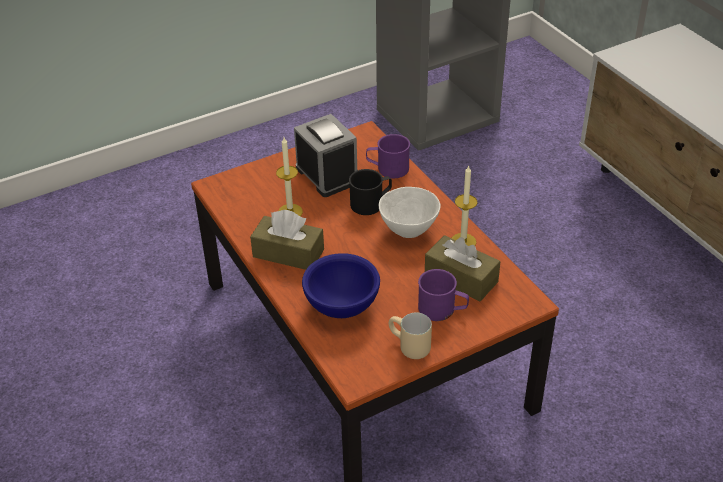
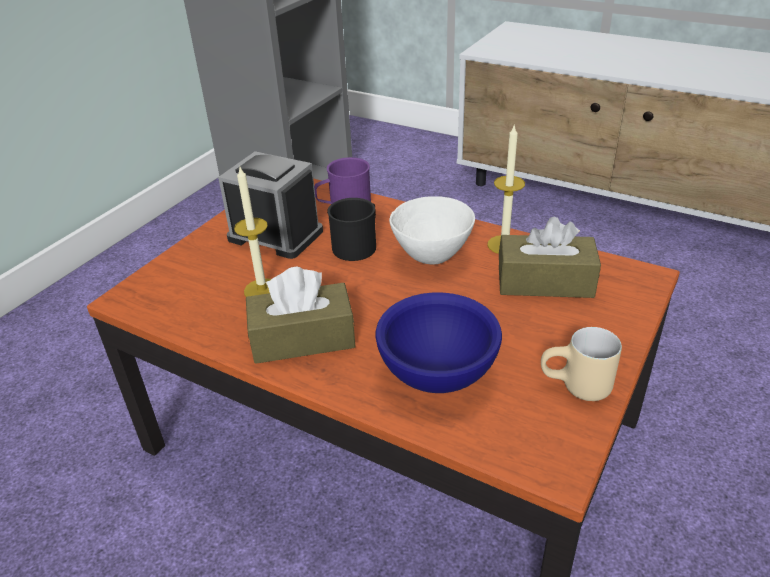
camera: 30 degrees left, 5 degrees down
(442, 310) = (564, 325): purple mug -> none

